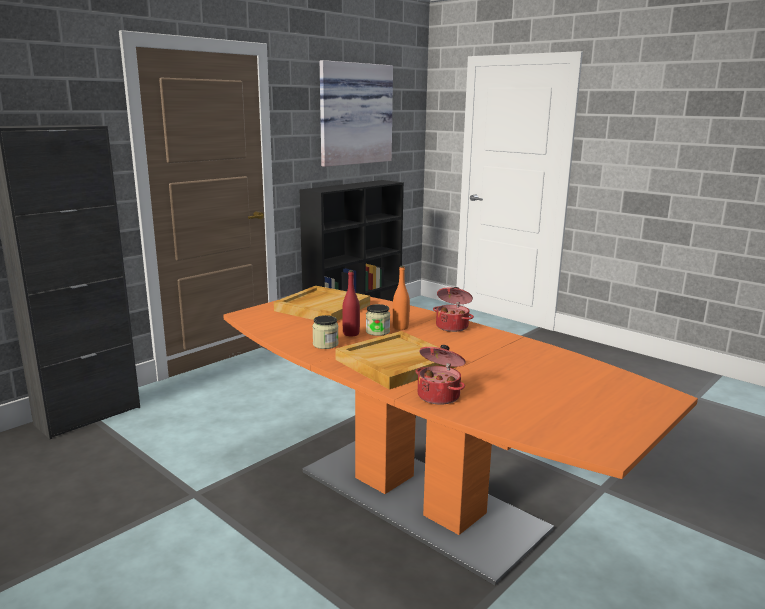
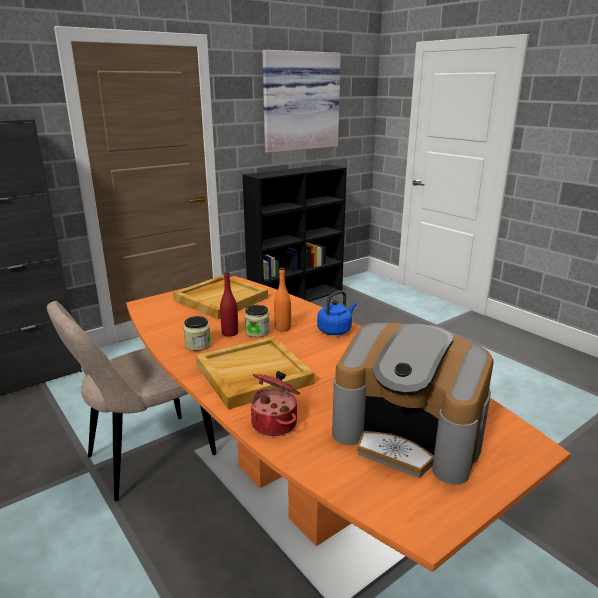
camera: 10 degrees right, 5 degrees up
(251, 481) = (145, 459): none -> beige chair
(452, 326) = (335, 330): cooking pot -> blue kettle
(561, 396) = (408, 436): none -> coffee machine

